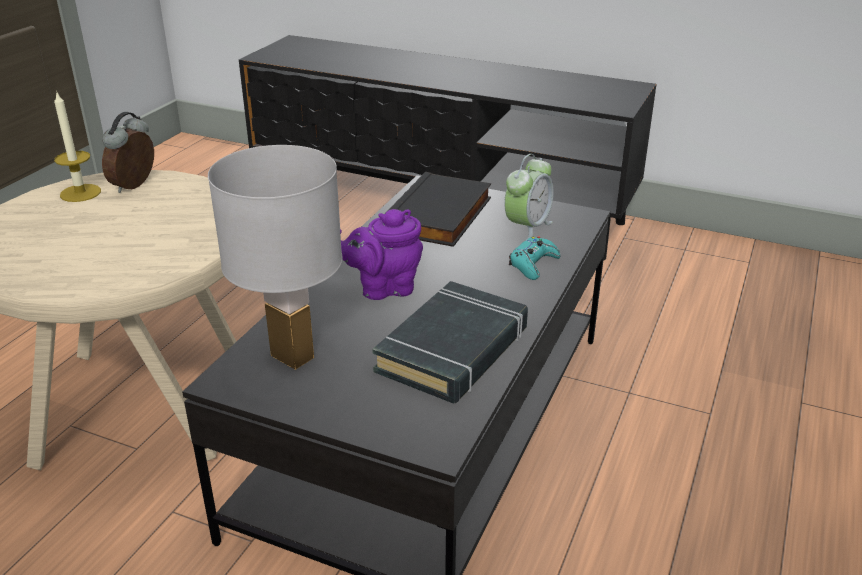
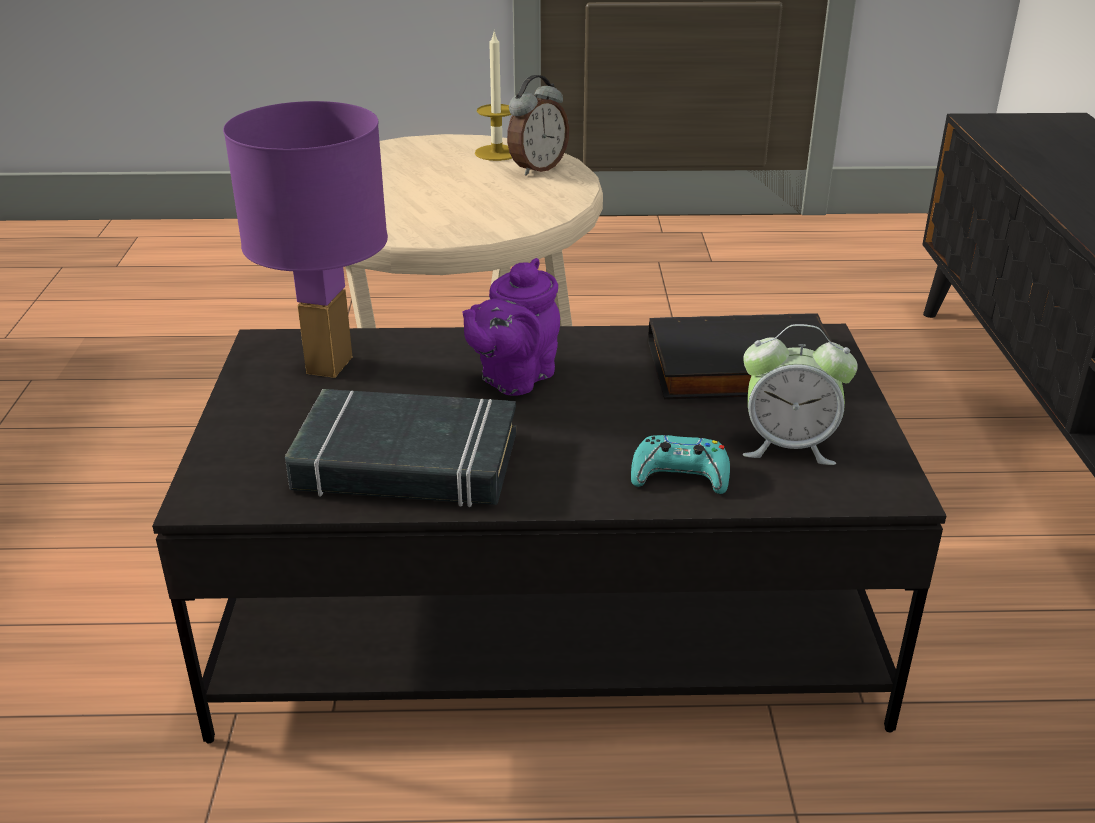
camera: 65 degrees right, 0 degrees up
(135, 186) = (537, 168): alarm clock -> alarm clock turned 135 degrees clockwise
(293, 356) = (330, 366): white table lamp -> purple table lamp
(383, 288) = (513, 378): purple teapot -> purple teapot turned 105 degrees counterclockwise

